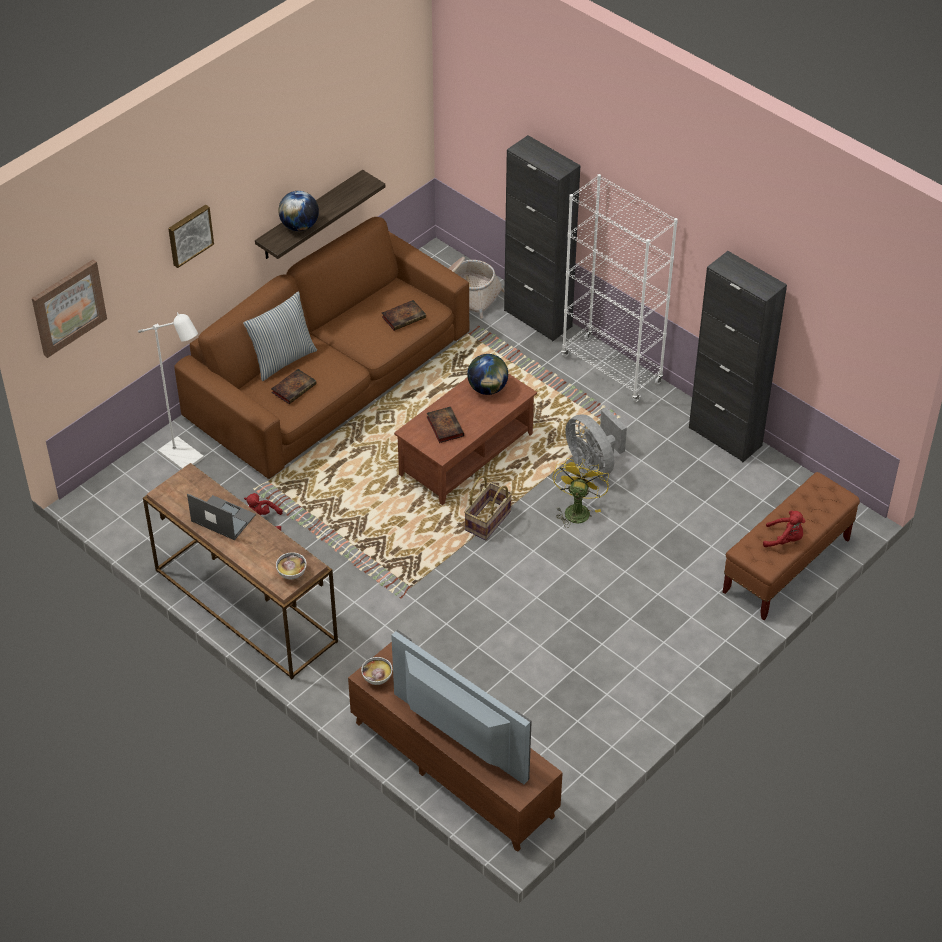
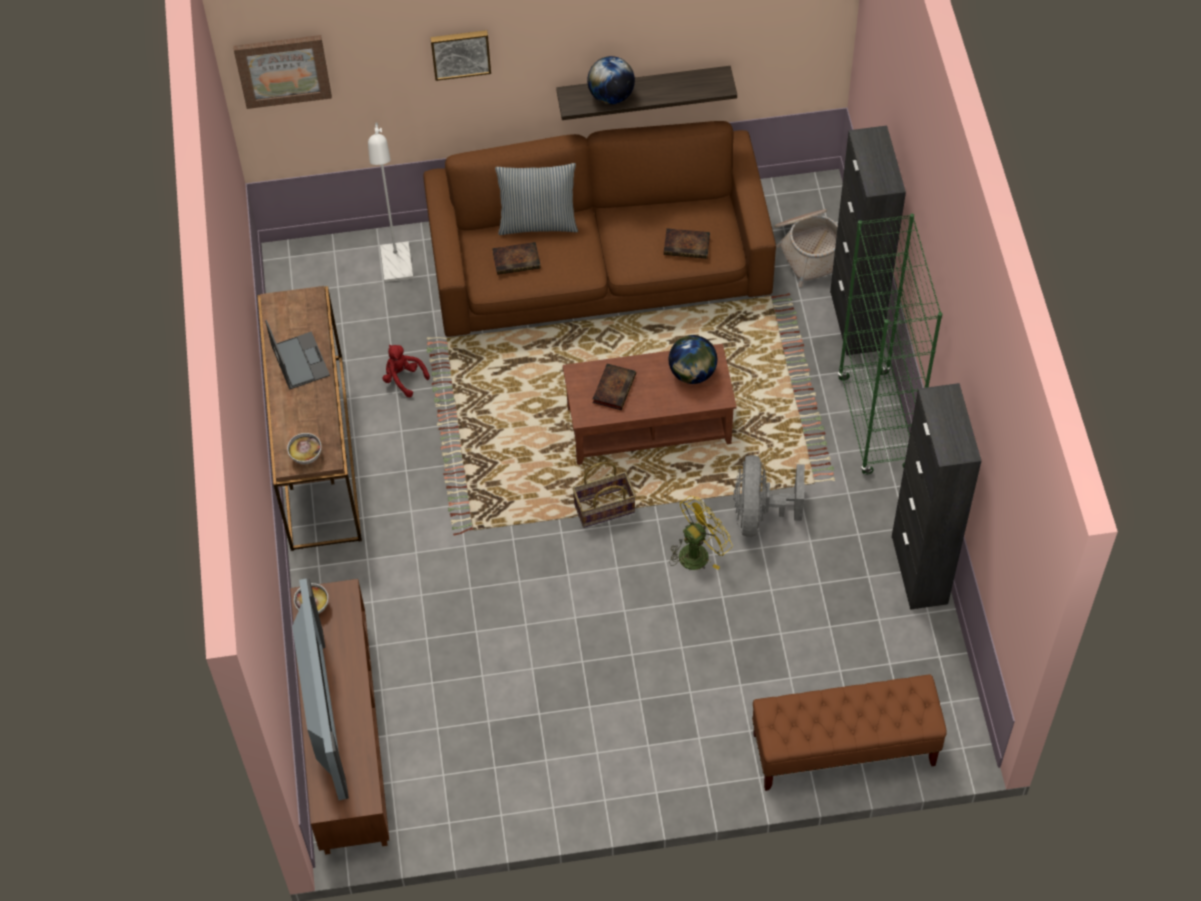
camera: 40 degrees right, 10 degrees up
(611, 370) = (875, 423): white bookcase -> green bookcase
(784, 539) = (823, 725): red plush toy -> none

